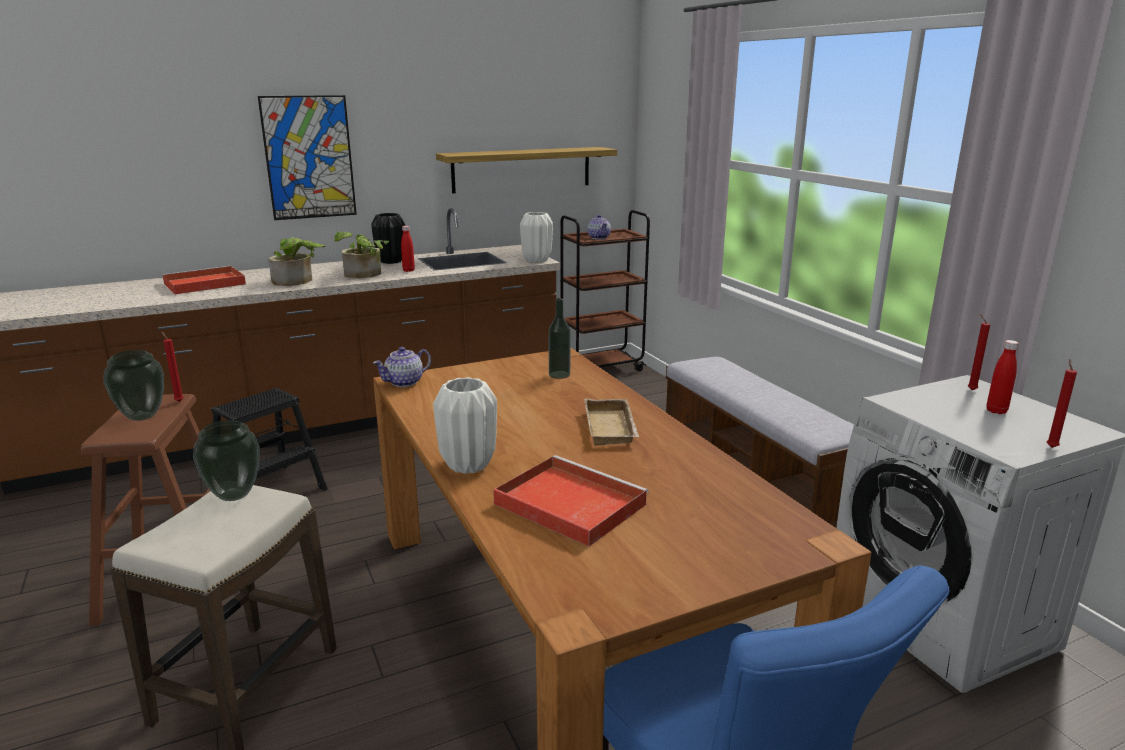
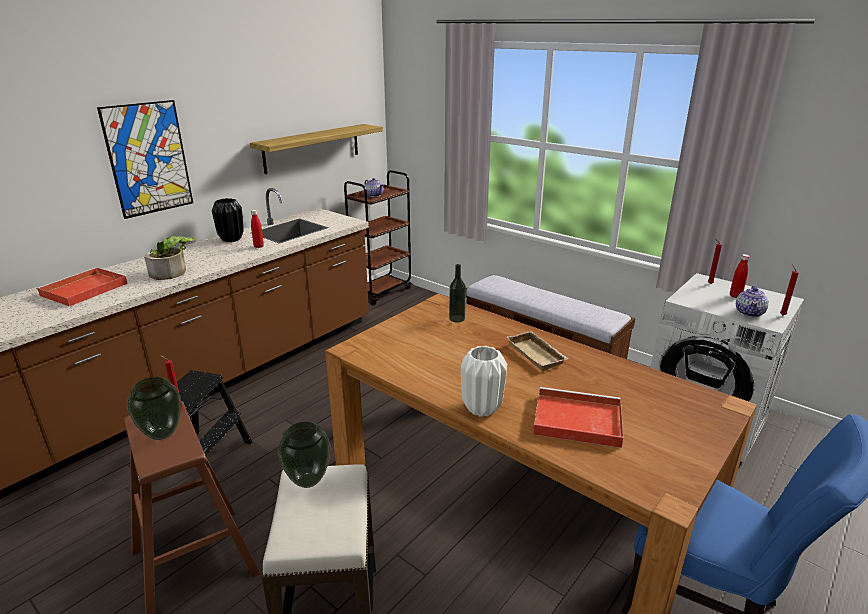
camera: 25 degrees left, 5 degrees up
(363, 275) = (225, 257): potted plant -> none
(405, 382) = (355, 349): teapot -> teapot (749, 313)
(536, 260) = (348, 222): white vase -> none

